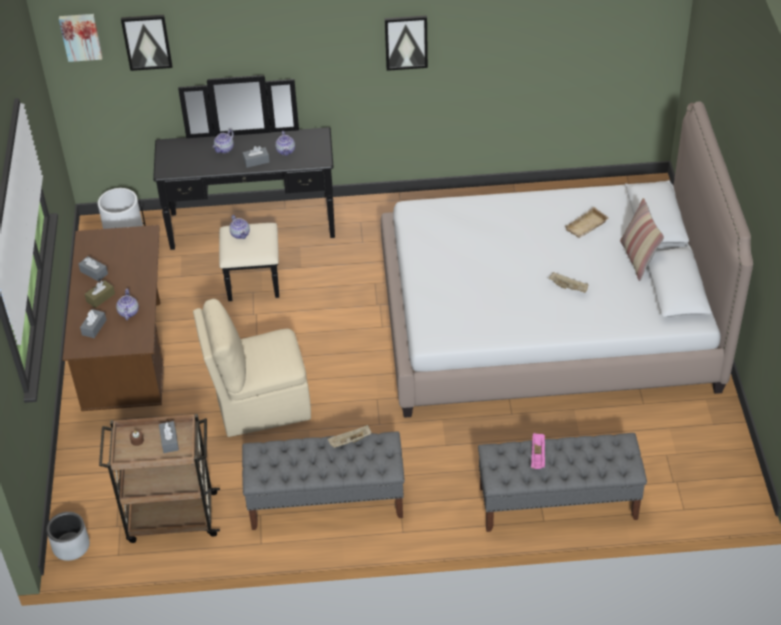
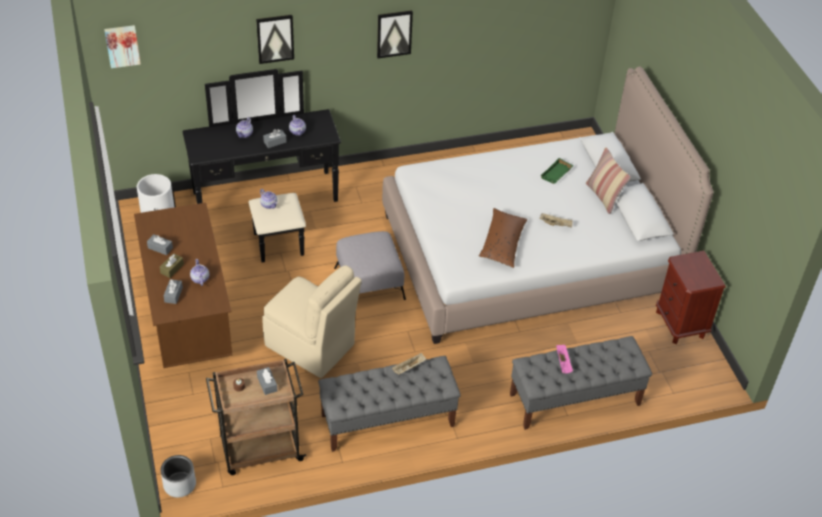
camera: 15 degrees left, 0 degrees up
(147, 41) = (179, 46): picture -> picture (275, 38)
(260, 405) = (311, 346): beige chair -> beige chair turned 120 degrees counterclockwise
(346, 338) = (369, 284): none -> grey ottoman
(496, 304) = (502, 243): none -> brown pillow
(587, 227) = (556, 174): beige tray -> green tray
(715, 426) = (680, 324): none -> brown nightstand

